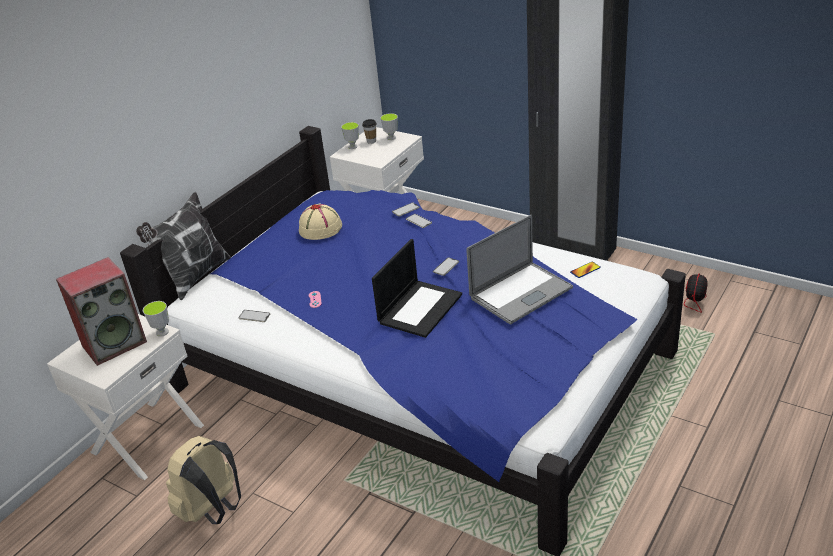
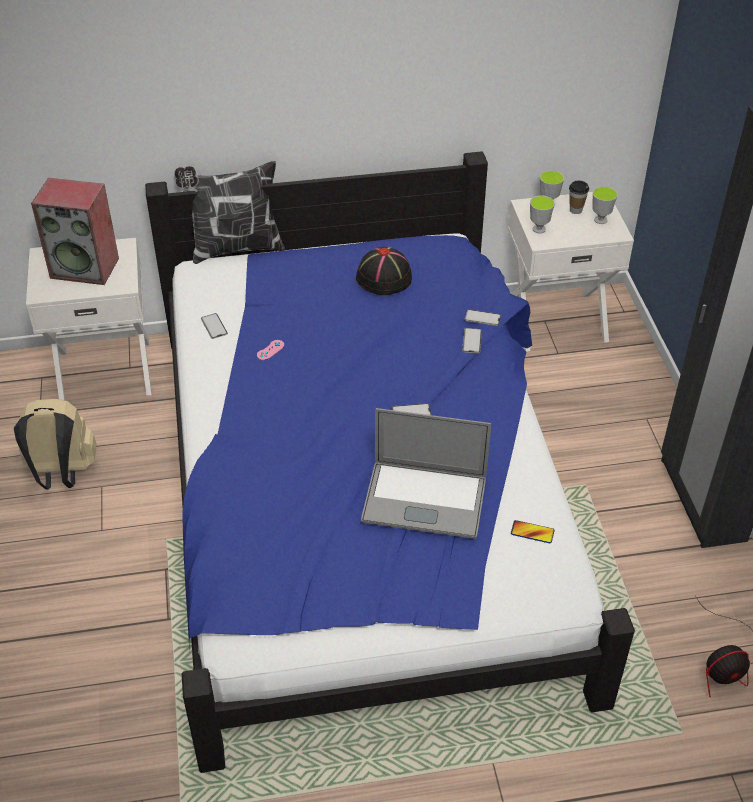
camera: 45 degrees right, 10 degrees up
(162, 332) = (124, 285): cup -> cup (539, 229)
(320, 228) = (384, 278): beige hat -> black hat
(420, 308) = (324, 434): laptop -> none

